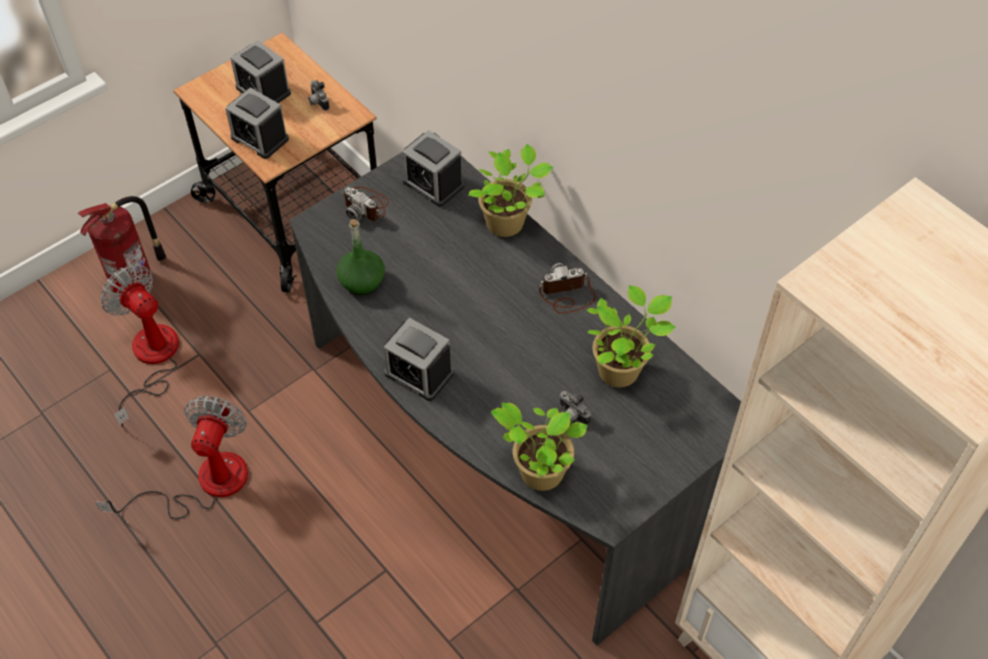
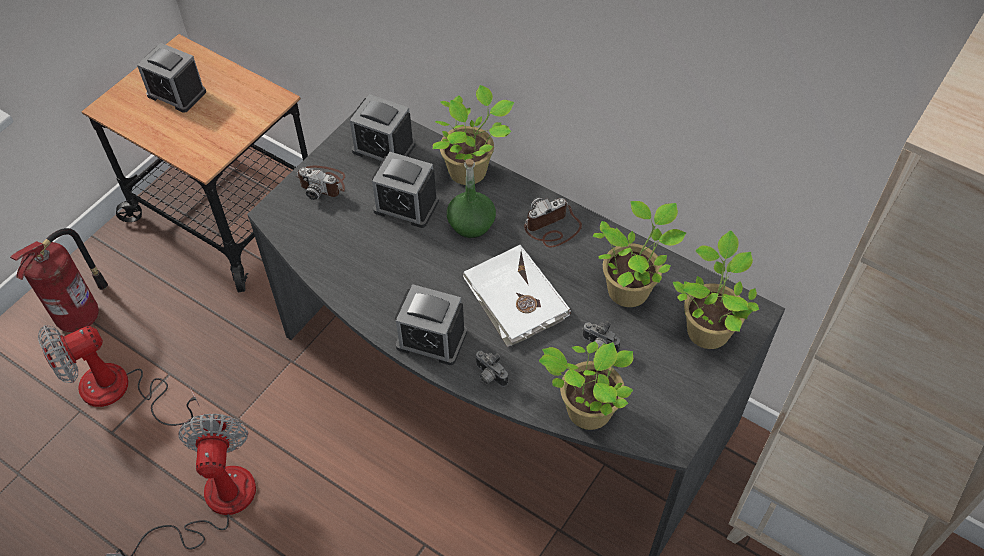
camera: 15 degrees left, 0 degrees up
(151, 360) = (120, 391): fan -> fan turned 60 degrees counterclockwise
(259, 138) = (187, 141): alarm clock -> alarm clock (406, 206)
(317, 102) = (236, 94): camera -> camera (489, 376)
(362, 281) = (342, 259): green bottle -> green bottle (471, 224)
(508, 353) = (515, 298): none -> white book
(682, 424) = (708, 328): none -> potted plant

